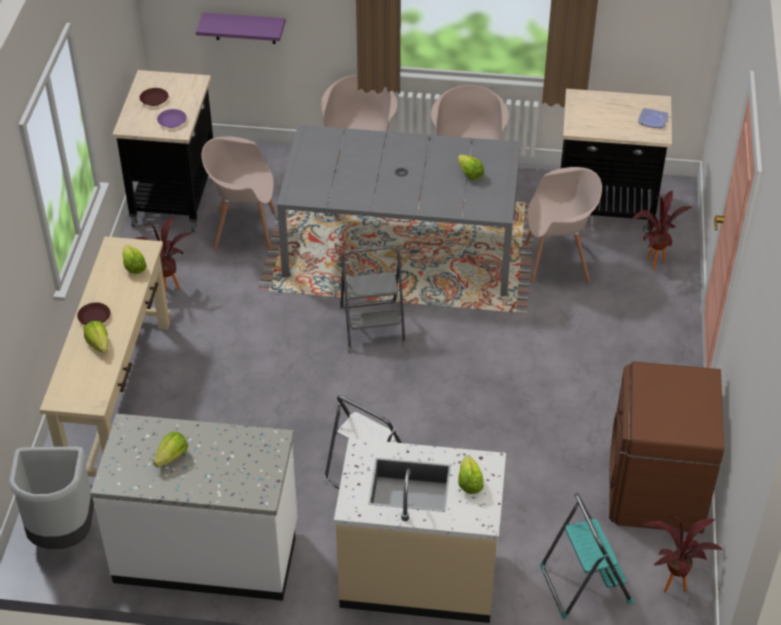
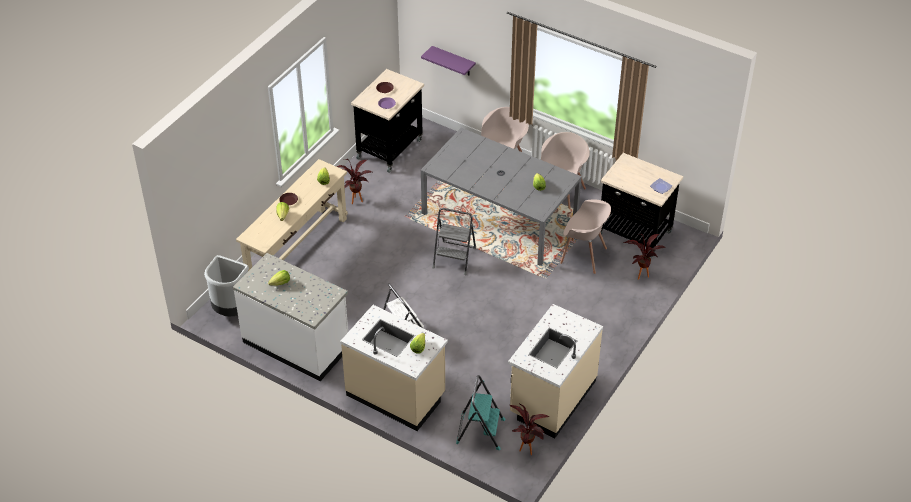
camera: 25 degrees right, 0 degrees up
(243, 230) = (416, 180): beige chair -> none
(654, 489) = (552, 398): brown washing machine -> beige counter

